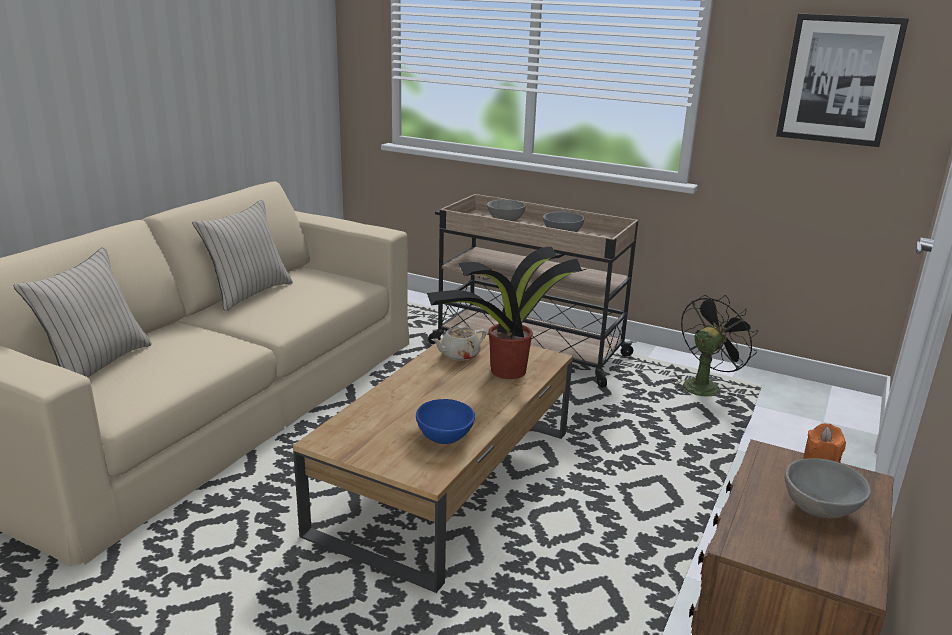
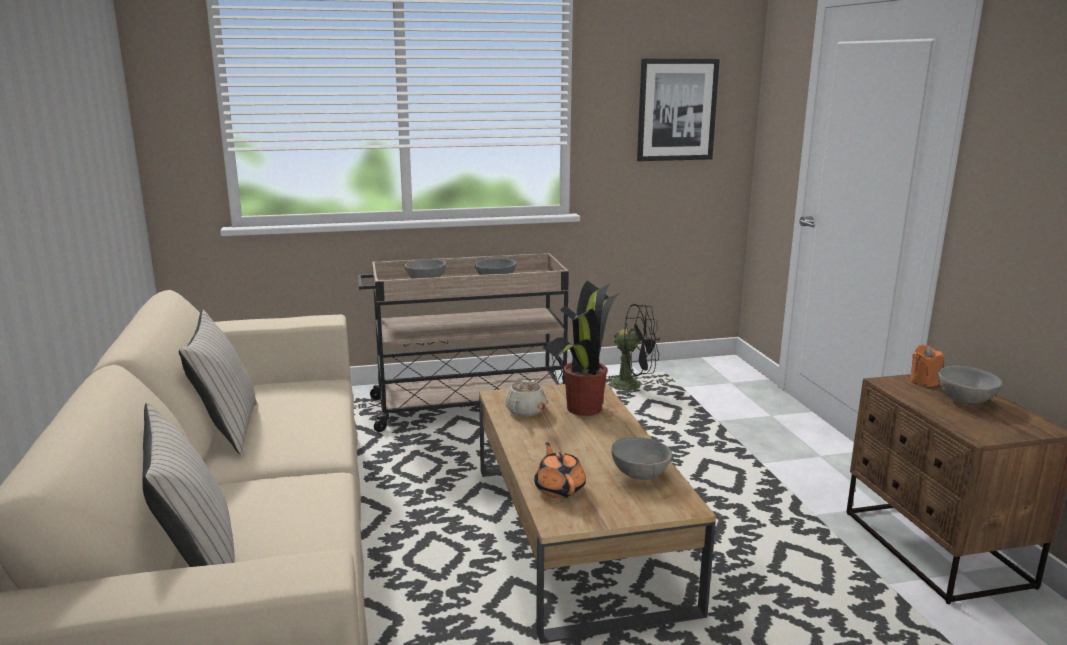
camera: 40 degrees left, 5 degrees down
(368, 419) = (559, 488): none -> orange teapot
(445, 437) = (640, 474): blue bowl -> grey bowl
(704, 385) = (632, 385): black fan -> black fan turned 105 degrees clockwise

